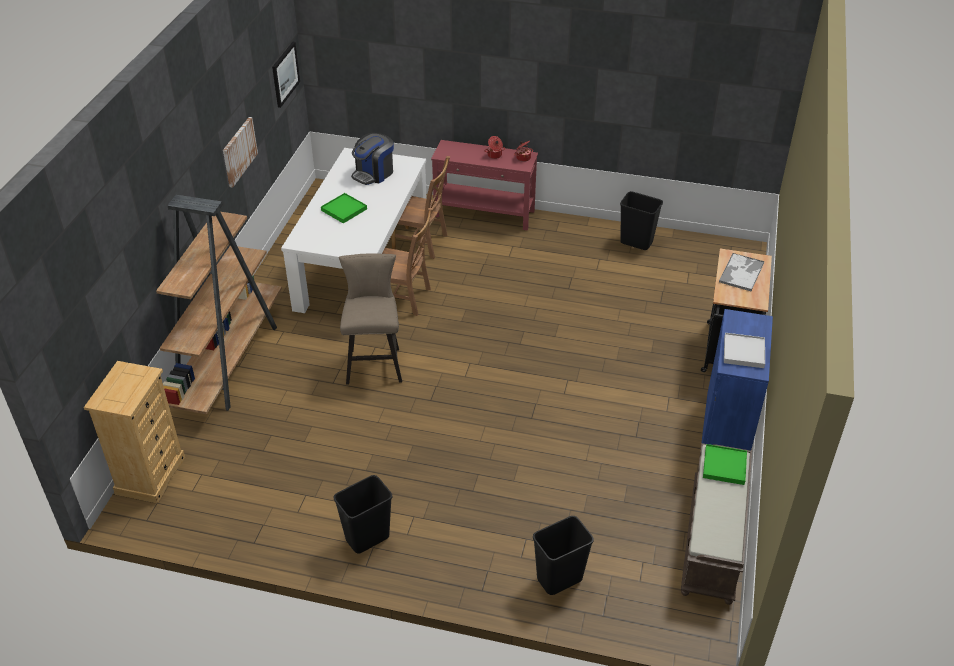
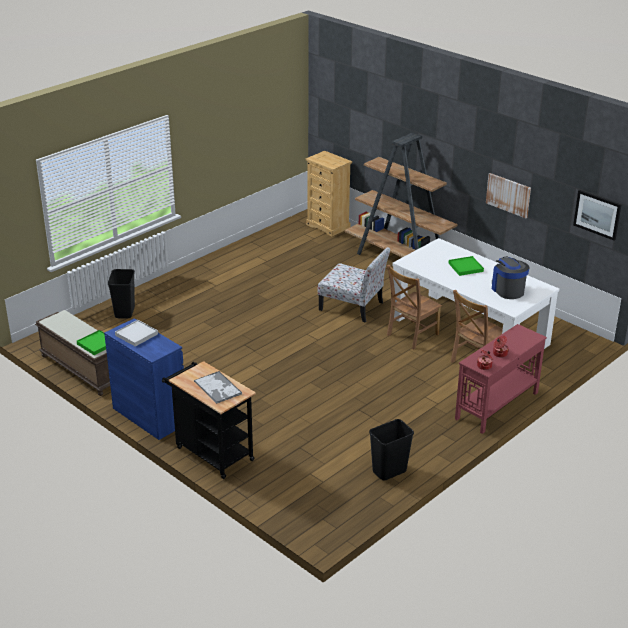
camera: 120 degrees right, 10 degrees down
(367, 537) = (218, 270): black trash can -> none
(374, 363) = (353, 306): beige stool -> chair

